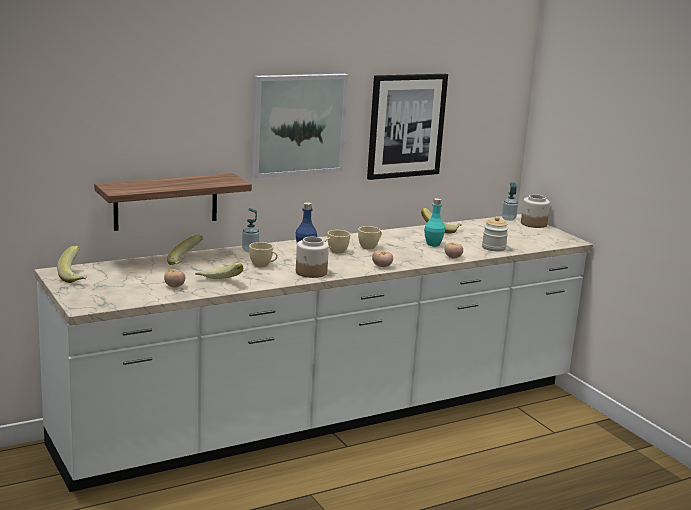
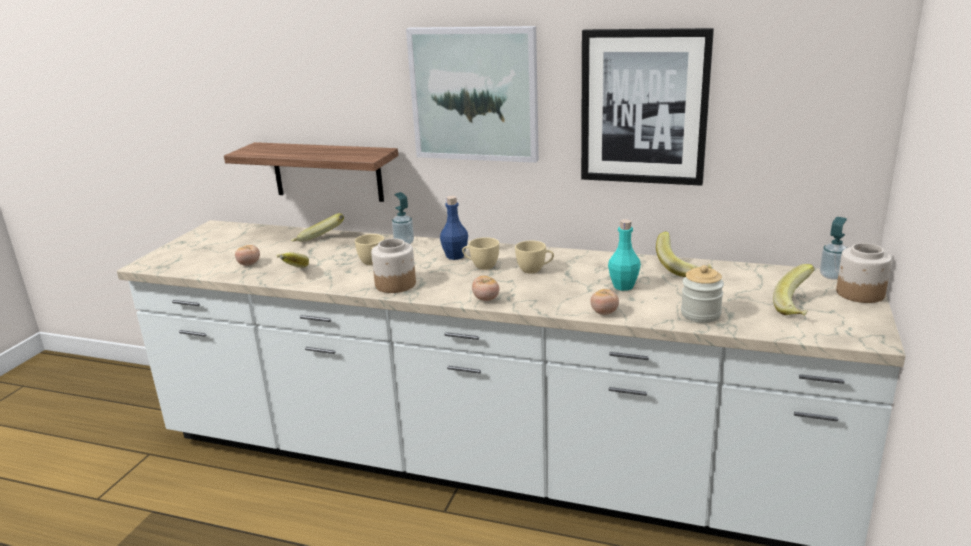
camera: 50 degrees right, 5 degrees up
(76, 277) = (213, 235): banana -> banana (798, 308)

